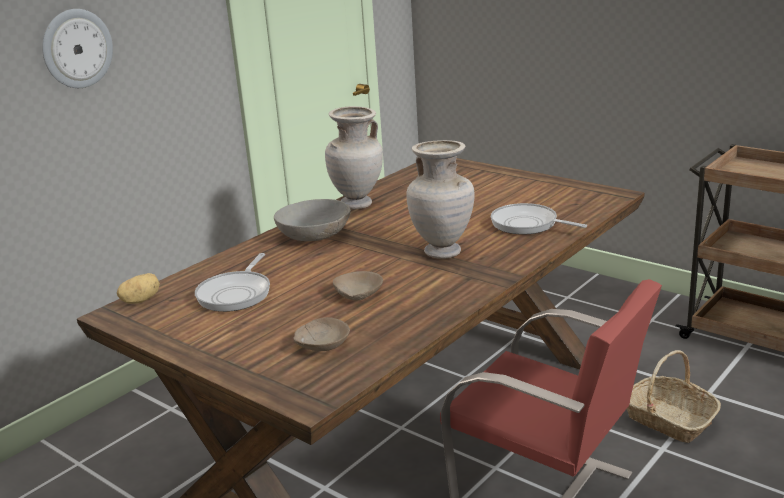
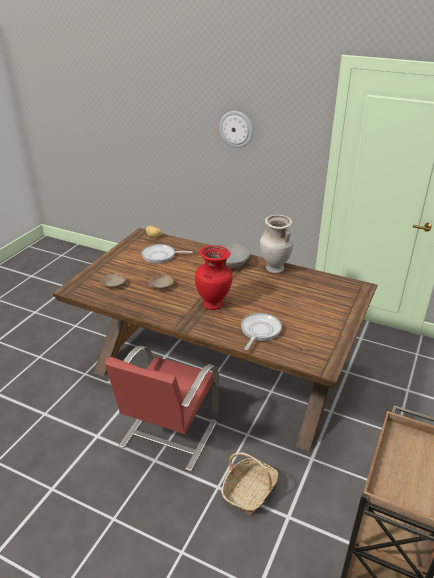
camera: 75 degrees right, 10 degrees up
(443, 252) = (213, 305): beige vase -> red vase

